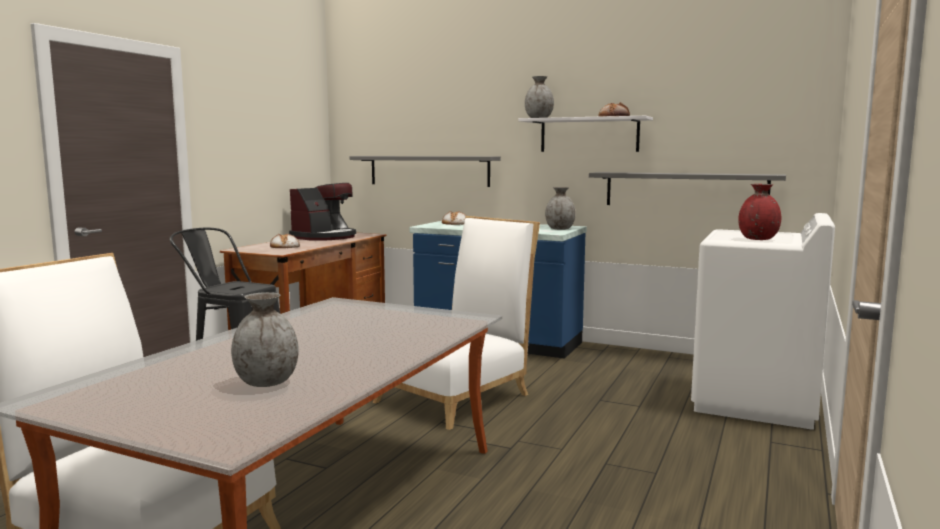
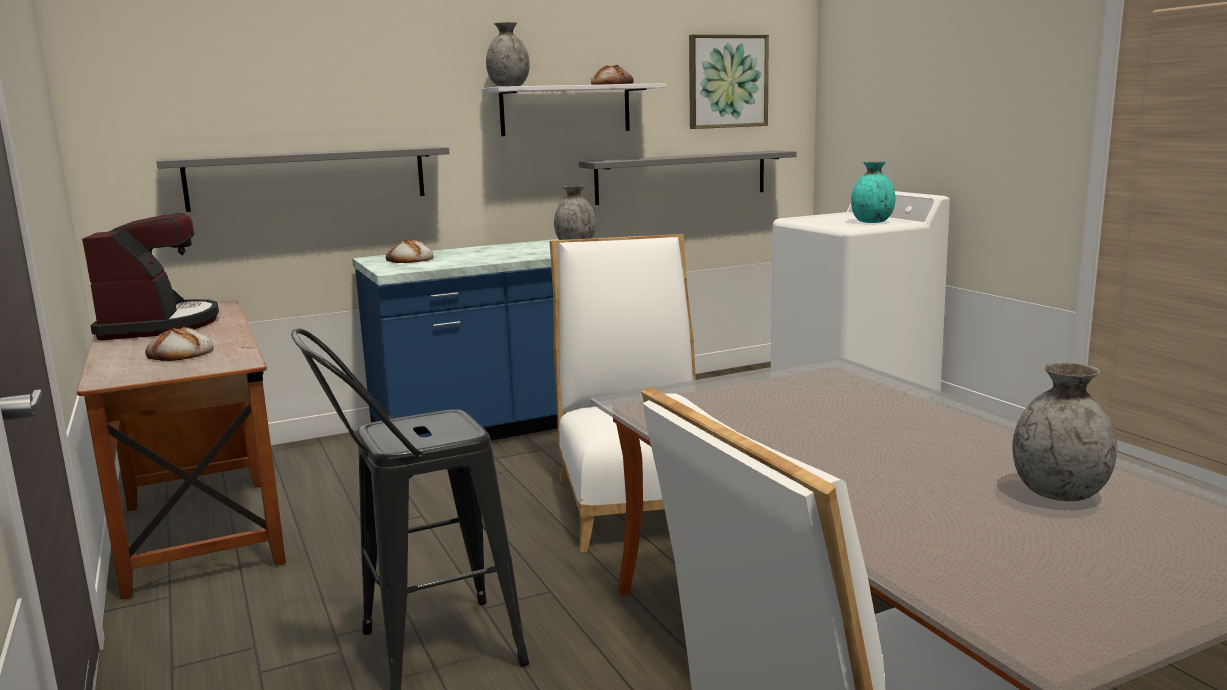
camera: 50 degrees left, 5 degrees up
(735, 114) = (727, 81): none -> picture
(757, 239) = (872, 222): red vase -> turquoise vase

